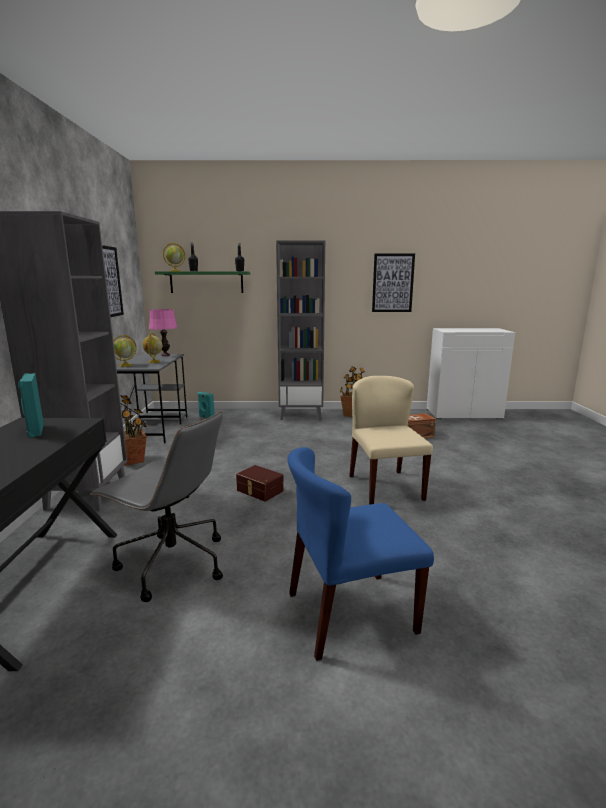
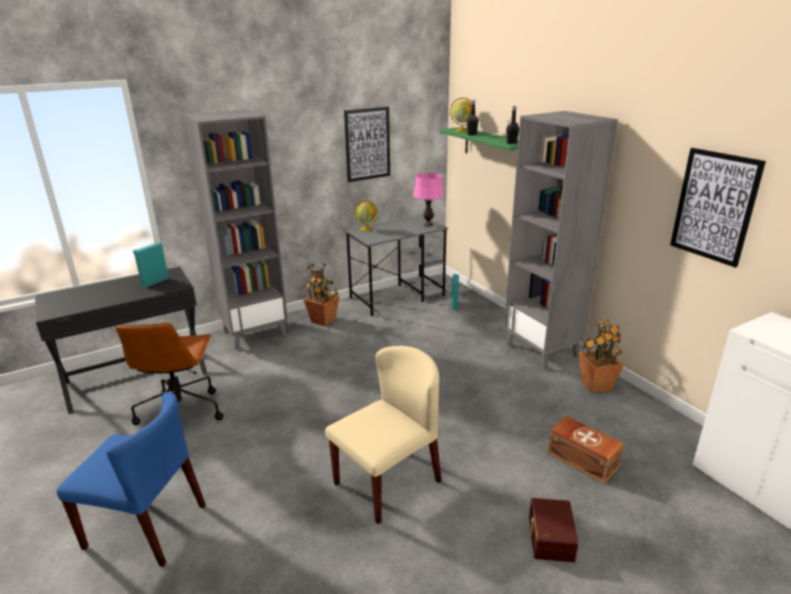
camera: 60 degrees right, 10 degrees up
(154, 362) = (394, 232): globe -> none
(171, 563) = (181, 413): grey office chair -> brown office chair
(259, 491) = (316, 404): brown storage box -> brown storage box (549, 537)
(350, 613) = (147, 526): blue chair -> blue chair turned 150 degrees clockwise

